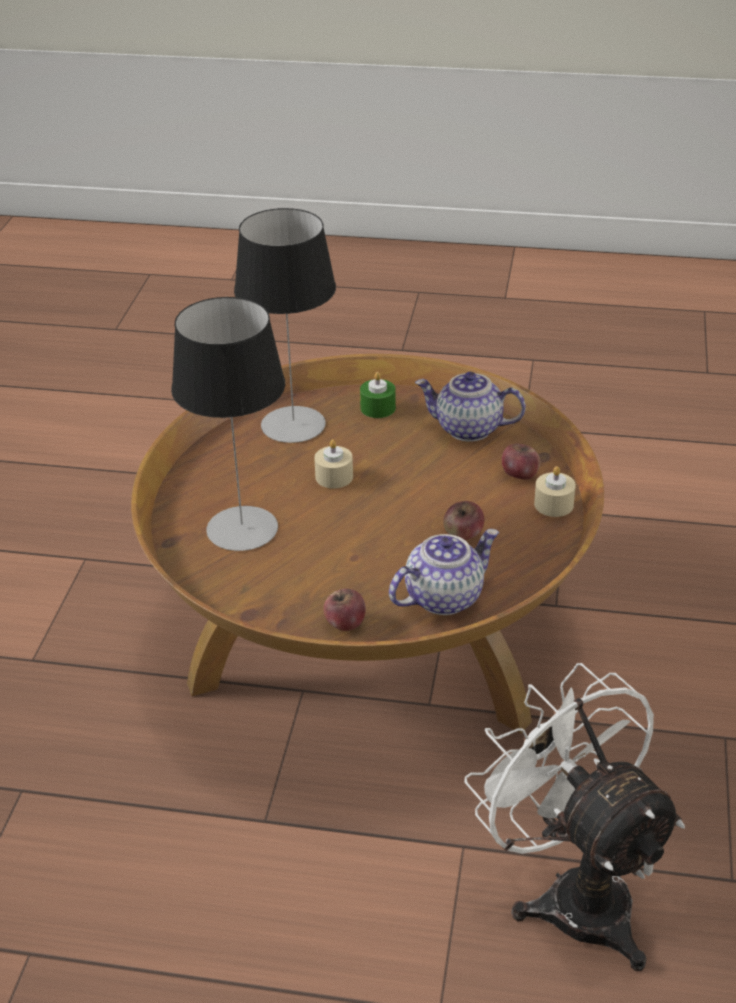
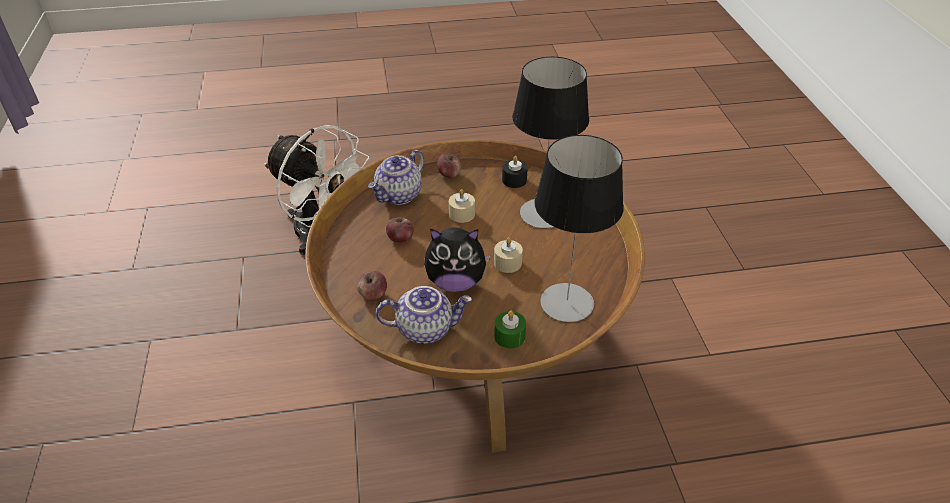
camera: 160 degrees right, 5 degrees up
(247, 589) = (514, 180): none -> black candle
(411, 468) = (456, 282): none -> plush toy
(553, 504) = (343, 269): beige candle -> beige candle (462, 214)

